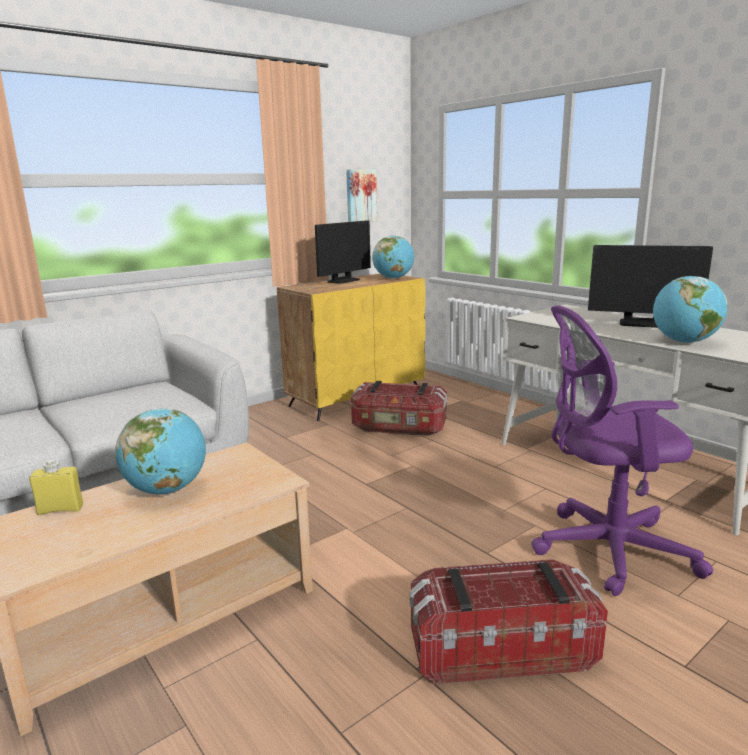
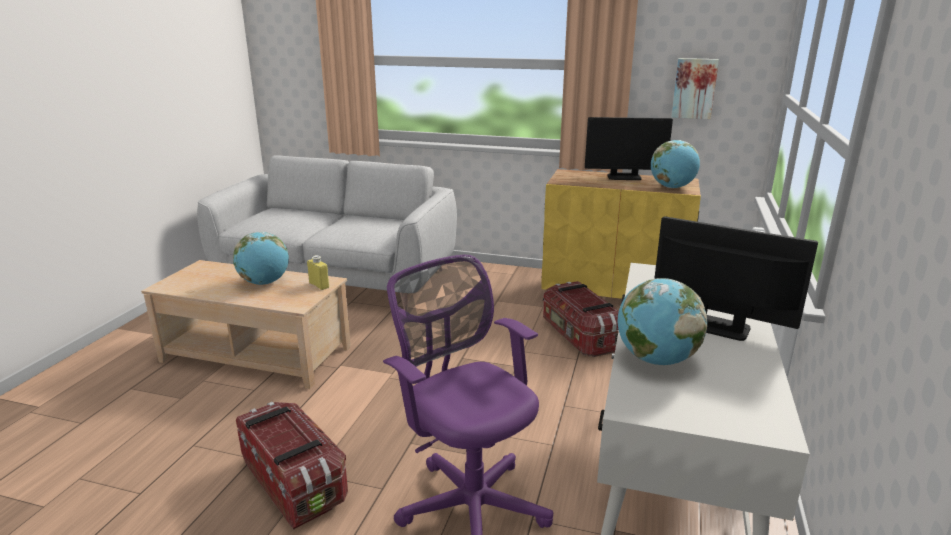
camera: 55 degrees right, 5 degrees up
(60, 509) = (227, 270): yellow bottle -> yellow bottle (319, 285)
(642, 324) = (718, 327): monitor -> monitor turned 135 degrees clockwise

